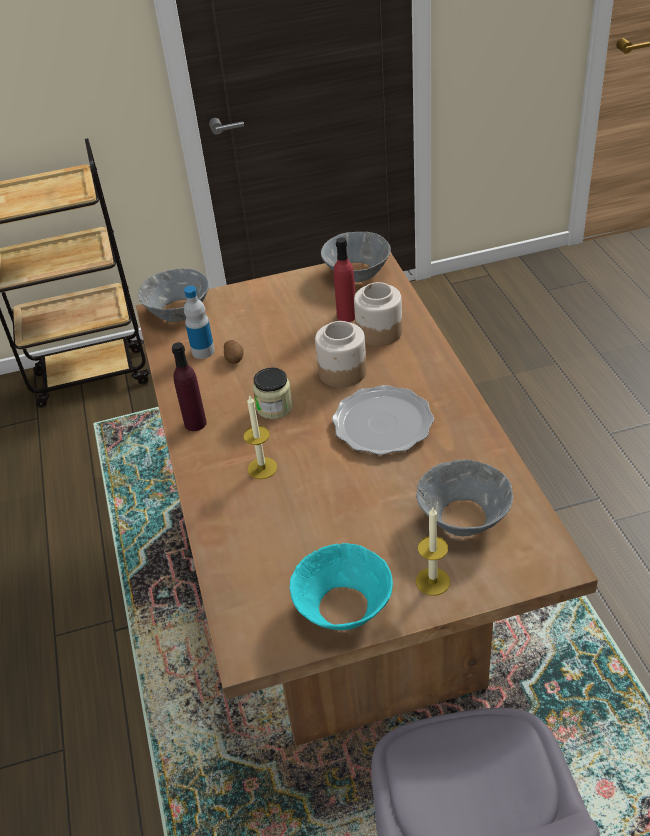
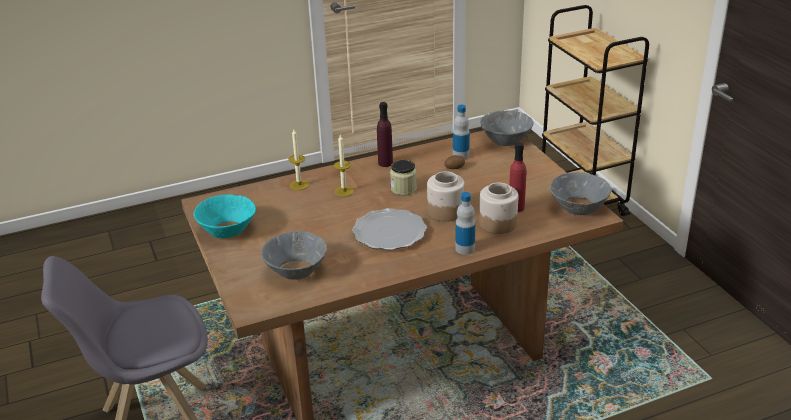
camera: 80 degrees right, 10 degrees down
(429, 361) = (465, 249): none -> bottle
(432, 581) = (242, 260): candle -> candle (299, 185)

